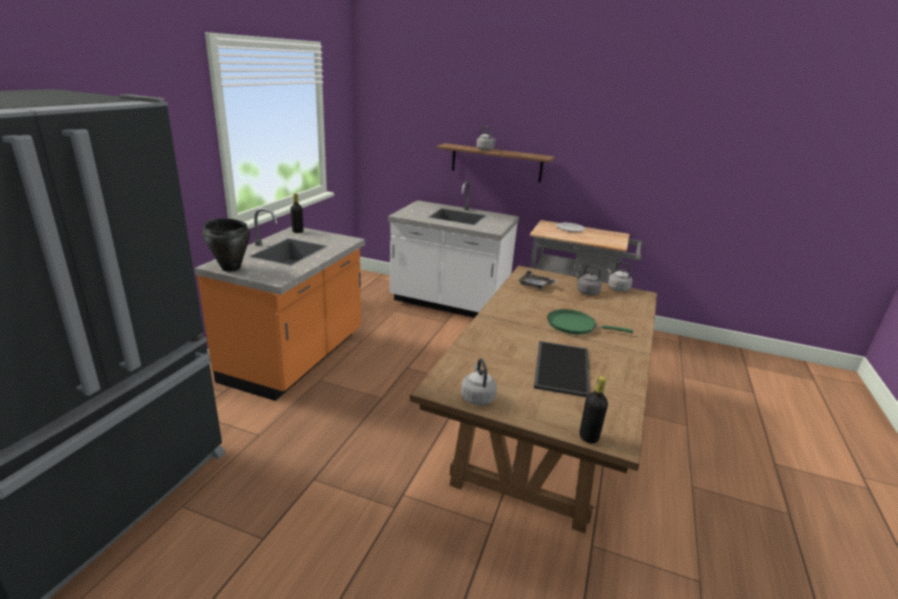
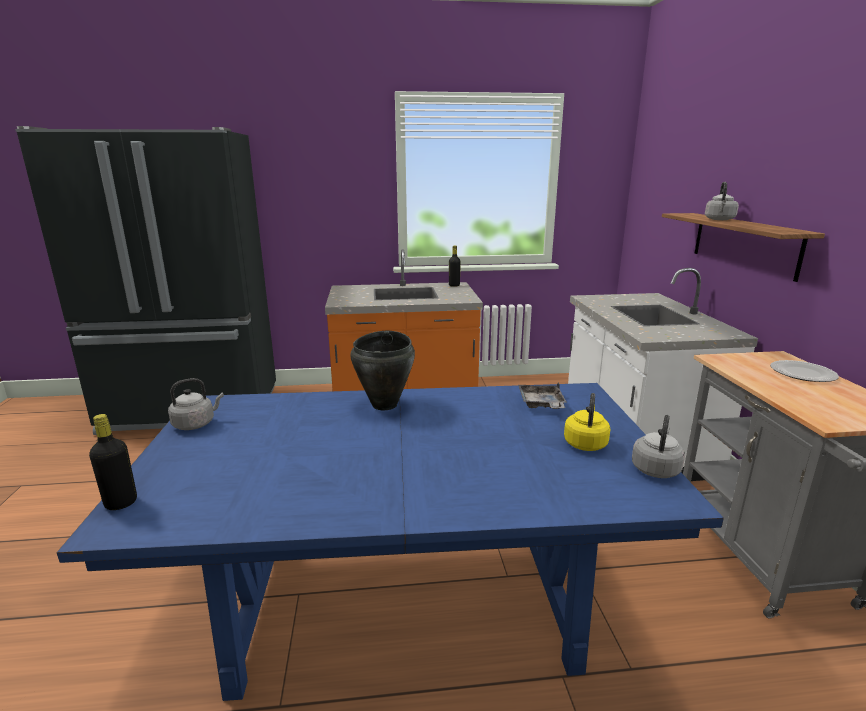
camera: 65 degrees right, 5 degrees down
(231, 268) = (343, 291): black cooking pot -> black cooking pot (385, 404)
(541, 436) = (407, 603): brown dining table -> blue dining table
(560, 367) = (295, 459): tray -> none
(575, 325) = (439, 451): green frying pan -> none
(586, 292) = (585, 443): grey kettle -> yellow kettle

